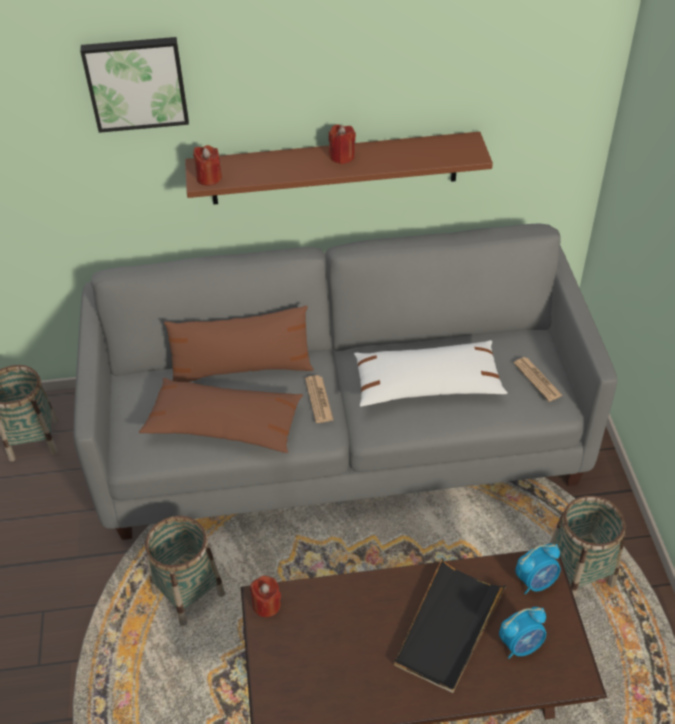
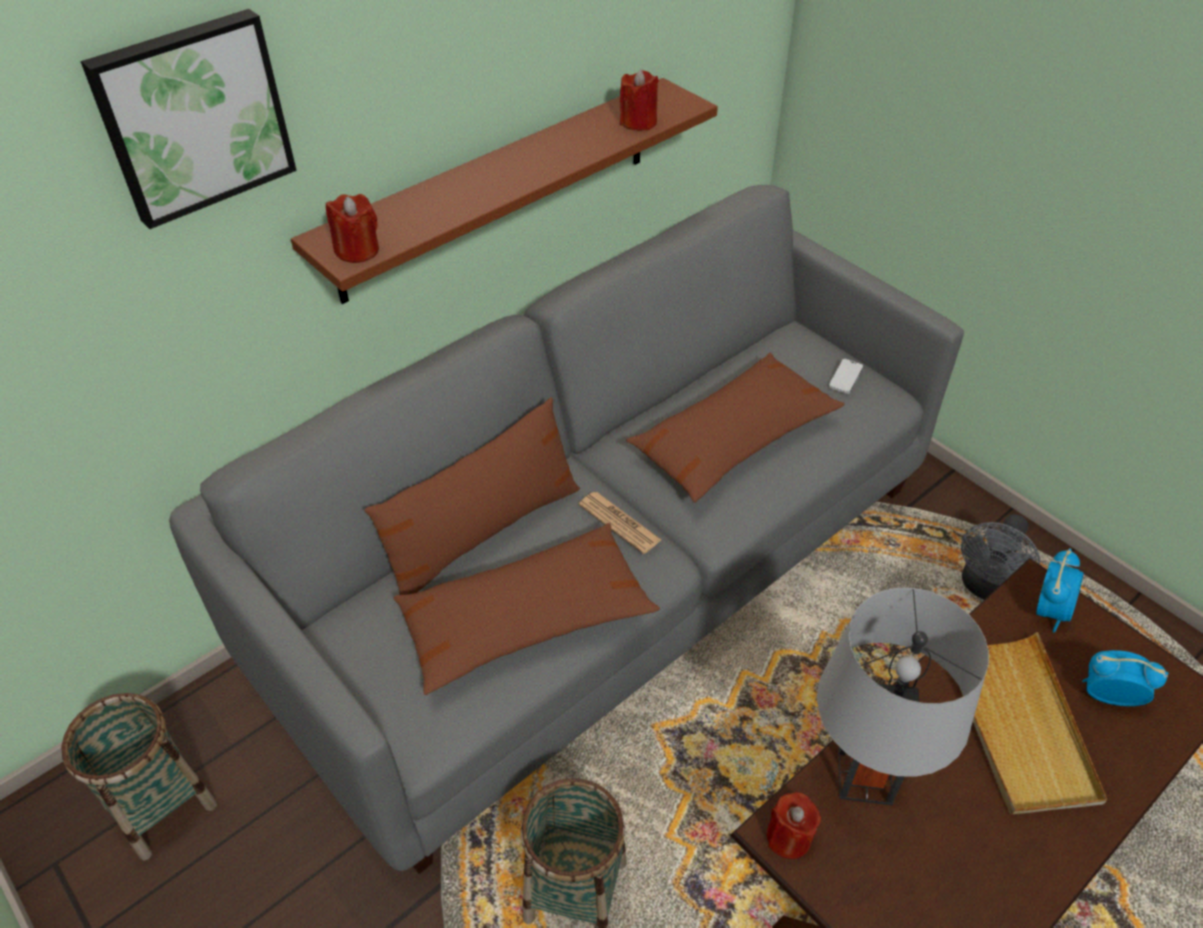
camera: 35 degrees left, 0 degrees up
(334, 601) = (865, 777): none -> grey table lamp
(342, 157) = (523, 160): red candle -> red candle (638, 122)
(427, 384) = (733, 439): white pillow -> brown pillow
(448, 627) = (1018, 724): black tray -> beige tray
(520, 645) = (1107, 695): alarm clock -> alarm clock turned 105 degrees counterclockwise
(537, 379) = (845, 377): newspaper -> phone
(578, 573) = (986, 588): basket -> grey fan

